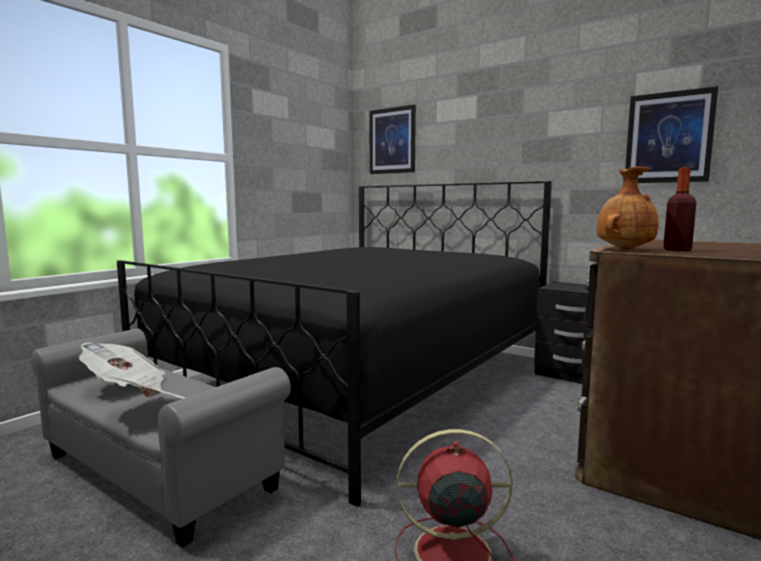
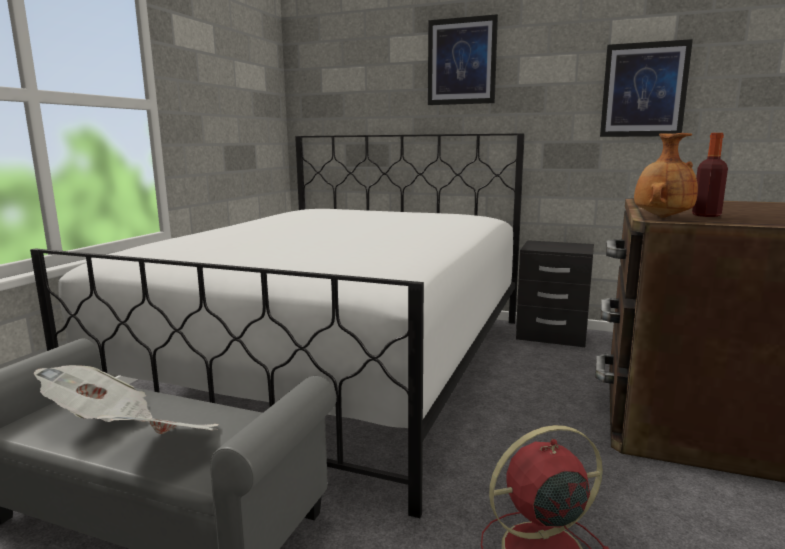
camera: 15 degrees left, 5 degrees up
(361, 378) = (339, 364): black bed -> white bed
(392, 141) = (336, 82): picture -> picture (461, 61)

